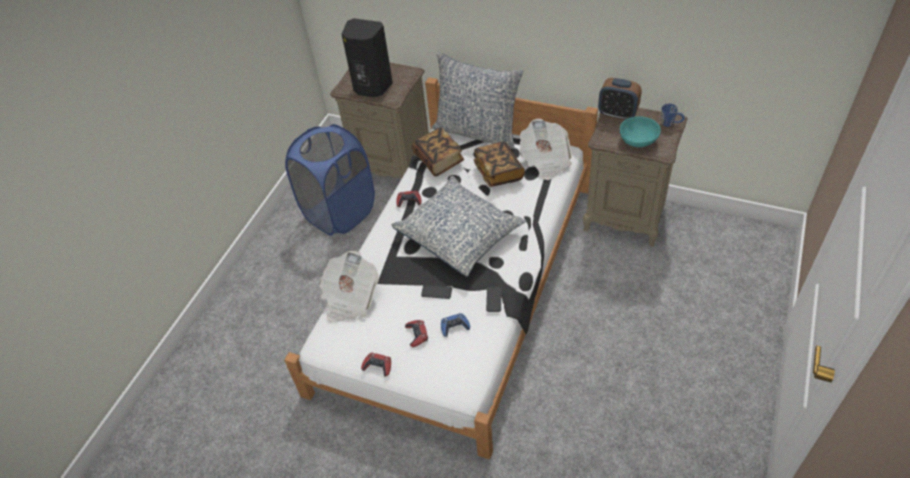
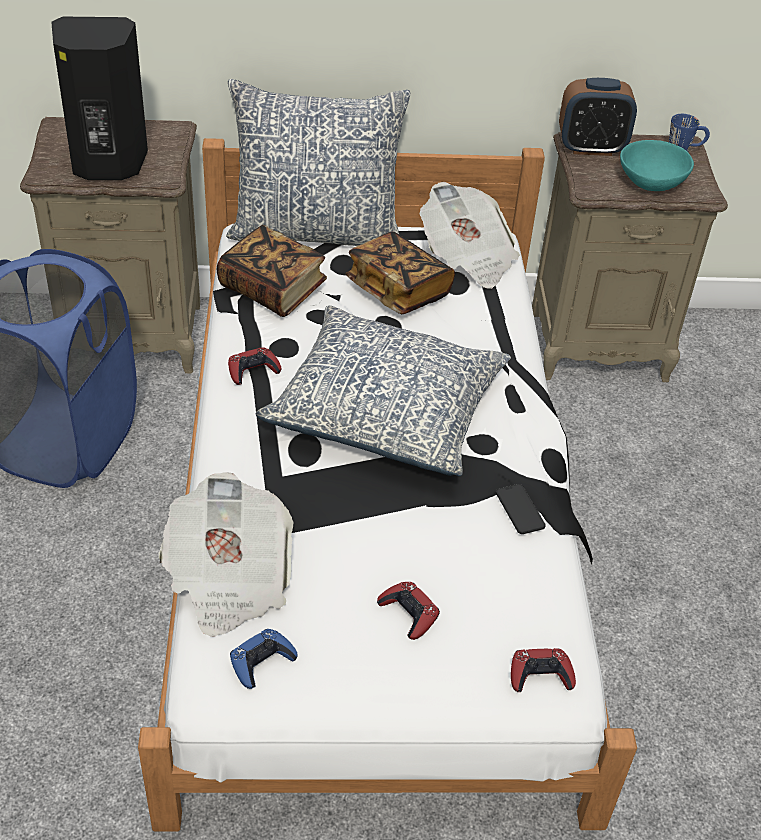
camera: 30 degrees left, 5 degrees down
(378, 366) = (363, 698): red game controller -> red game controller (540, 675)
(436, 292) = (402, 523): phone -> none
(454, 326) = (474, 578): blue game controller -> blue game controller (261, 662)

